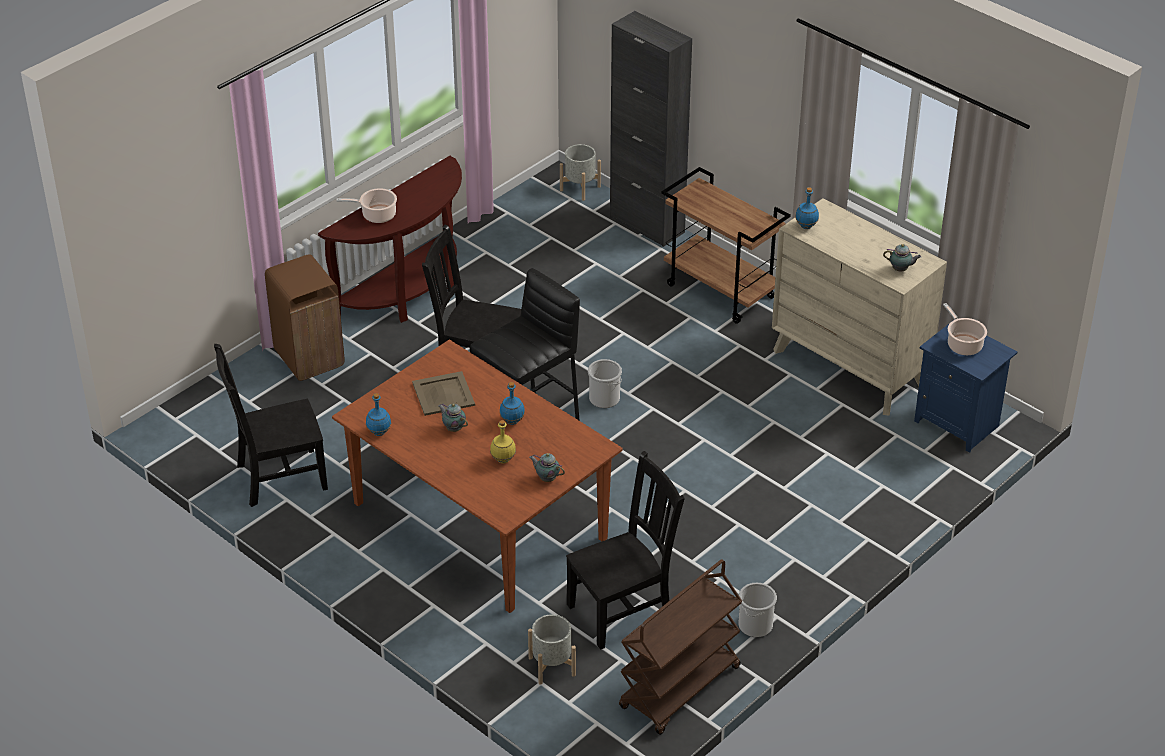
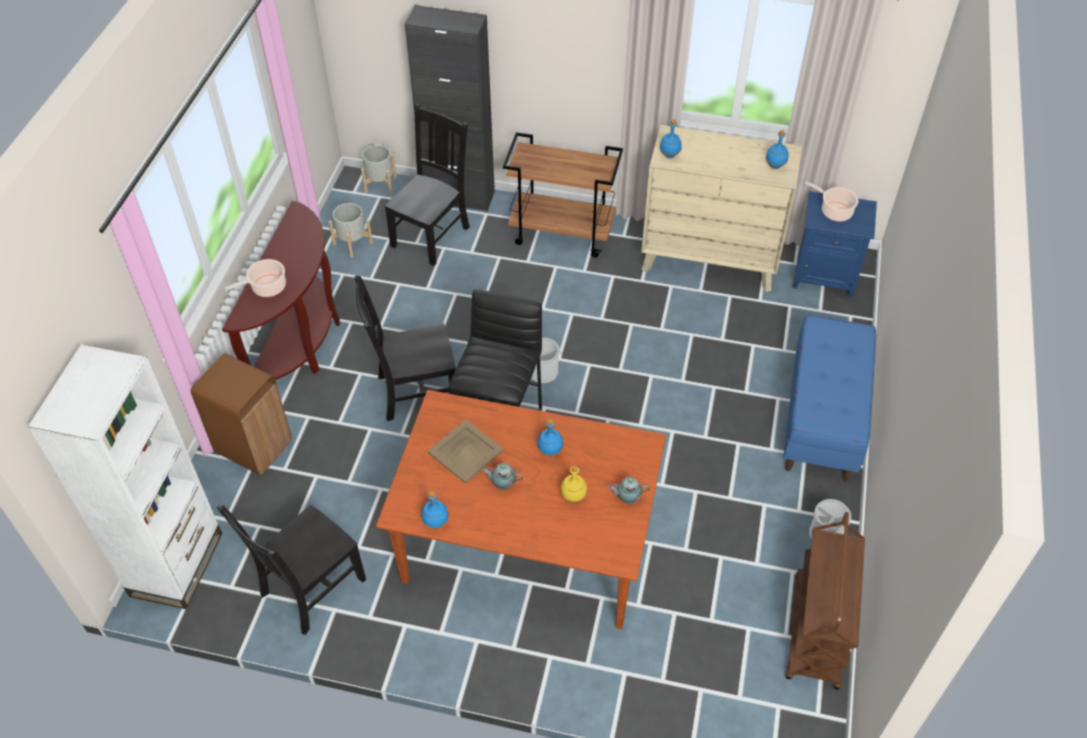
camera: 30 degrees left, 10 degrees up
(188, 417) = (177, 564): none -> white bookcase
(552, 666) = (698, 666): grey planter -> grey planter (353, 243)
(623, 611) = (712, 576): black chair -> black chair (432, 235)
(839, 538) = (822, 419): none -> blue bench
(901, 270) = (775, 166): teapot -> blue bottle

